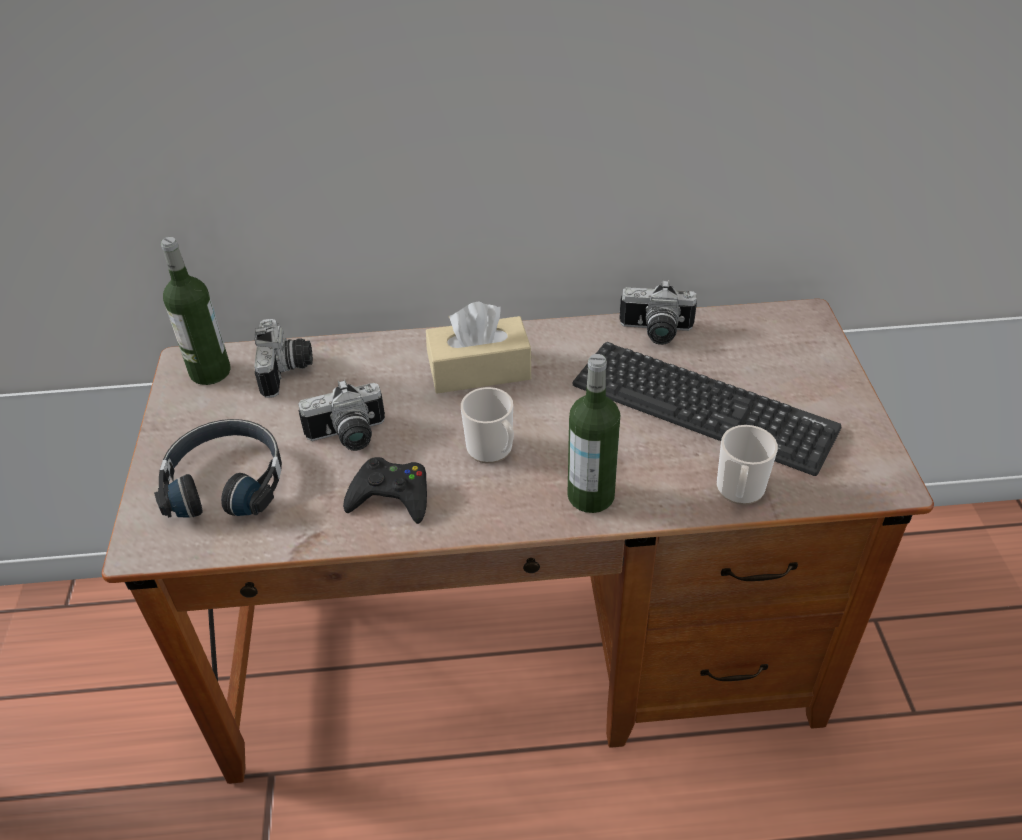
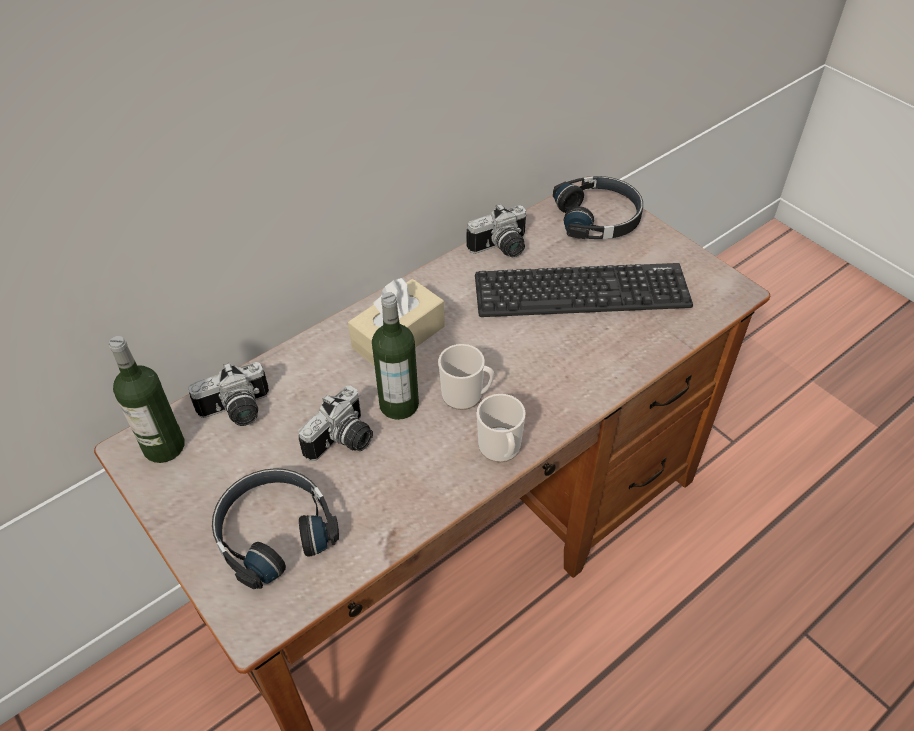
camera: 35 degrees left, 5 degrees up
(288, 371) = (237, 412): camera -> camera turned 105 degrees clockwise
(391, 496) = (423, 471): black game controller -> none
(591, 496) = (565, 394): bottle -> bottle (399, 404)
(739, 491) = (655, 341): mug -> mug (501, 449)
(791, 344) = (598, 218): none -> black headphones

